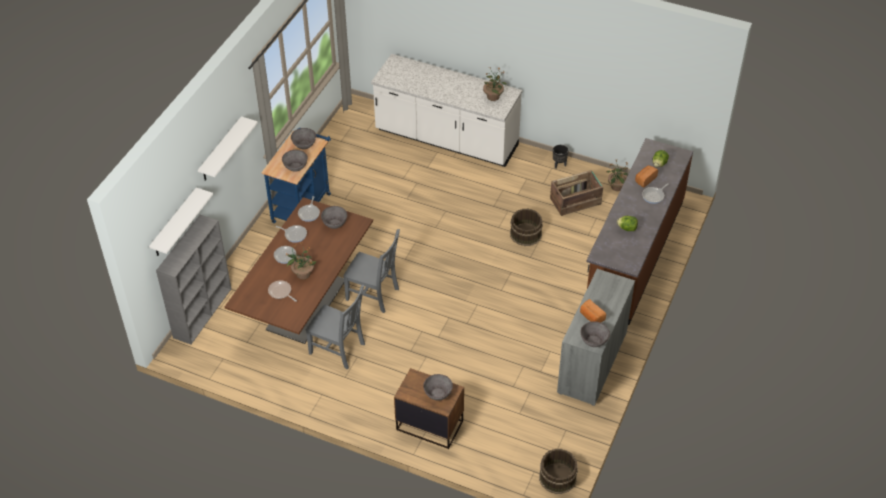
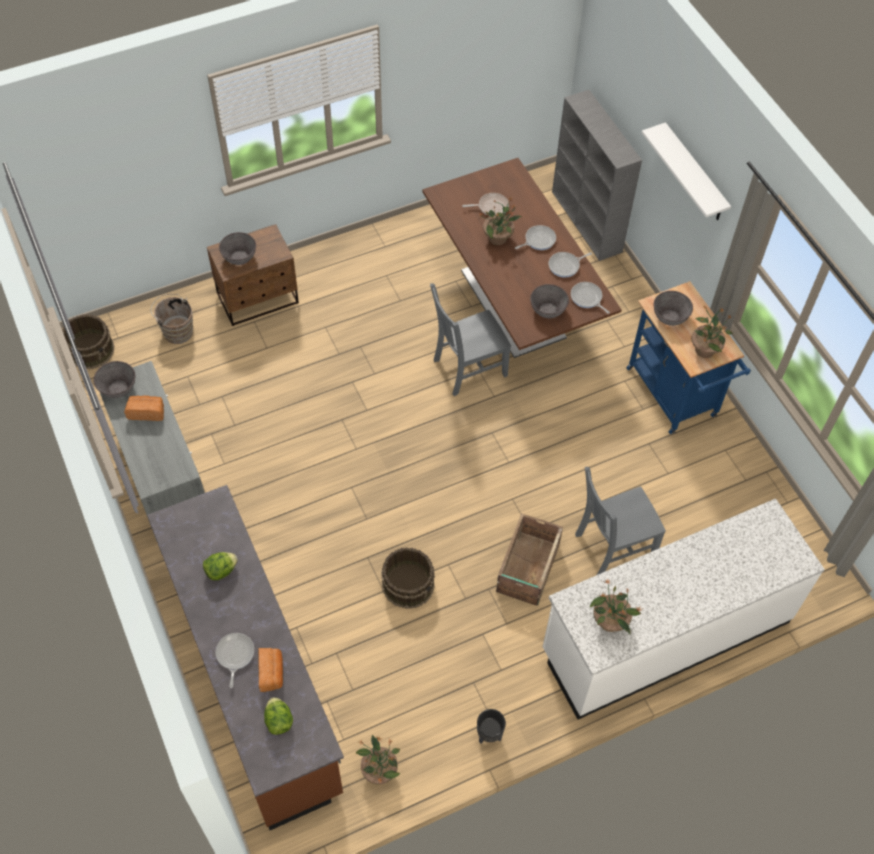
camera: 130 degrees right, 10 degrees up
(174, 223) = (624, 105): white shelf -> none
(304, 144) = (705, 349): grey bowl -> potted plant
(338, 349) = (425, 292): grey chair -> grey chair (612, 546)
(496, 446) = (176, 330): none -> brown bucket
(576, 201) = (404, 693): crate -> crate (527, 569)

